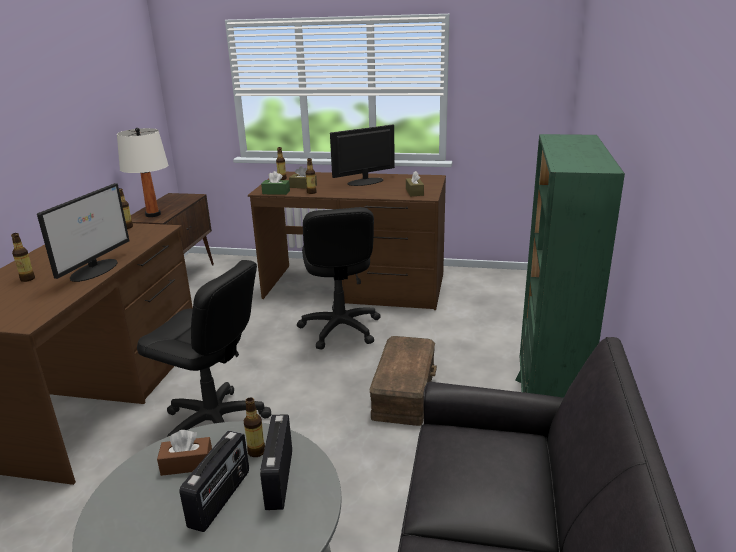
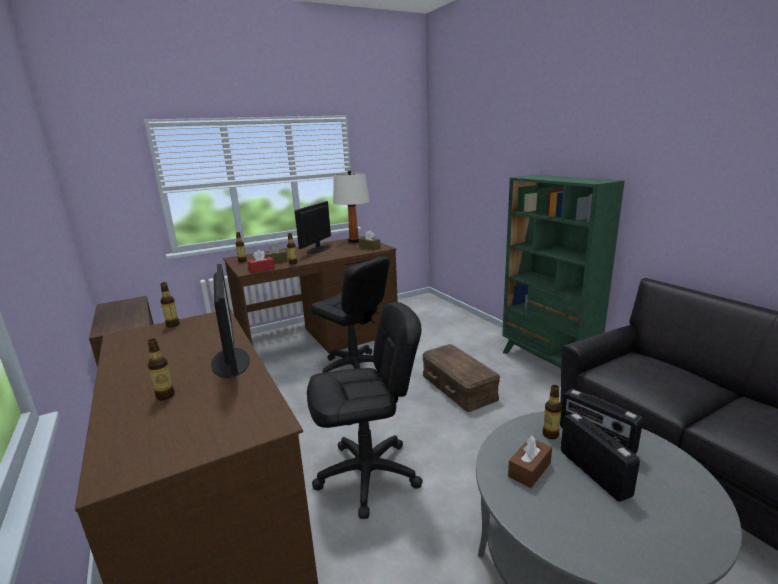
camera: 40 degrees left, 5 degrees down
(153, 214) = (120, 323): white table lamp -> white table lamp (354, 241)
(276, 192) = (261, 269): green tissue box -> red tissue box

